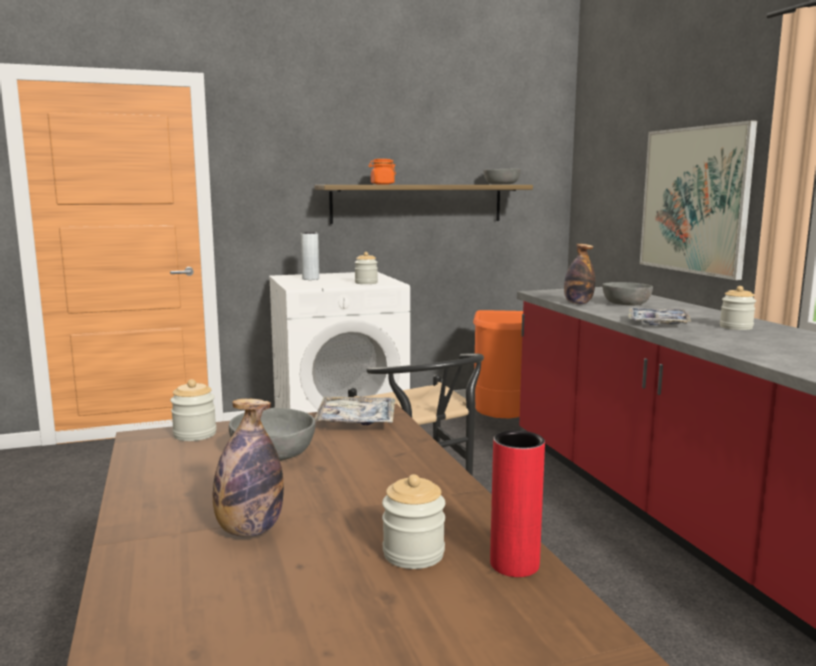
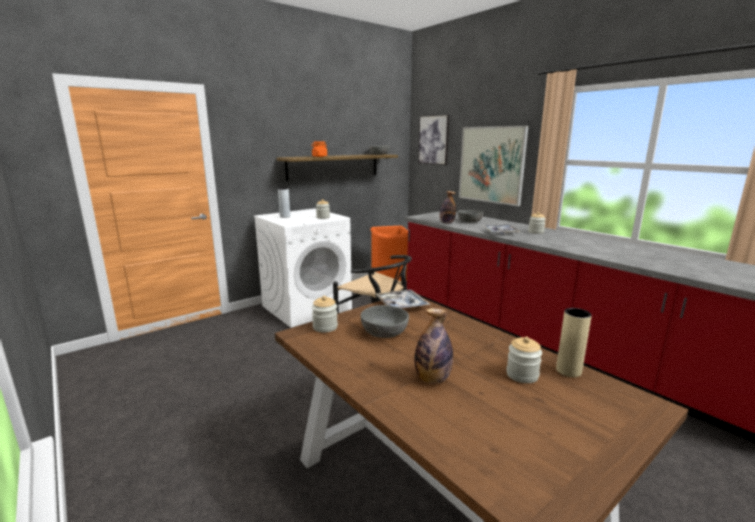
camera: 20 degrees left, 5 degrees up
(514, 564) = (568, 371): red vase -> beige vase
(606, 159) = (433, 140): none -> picture

